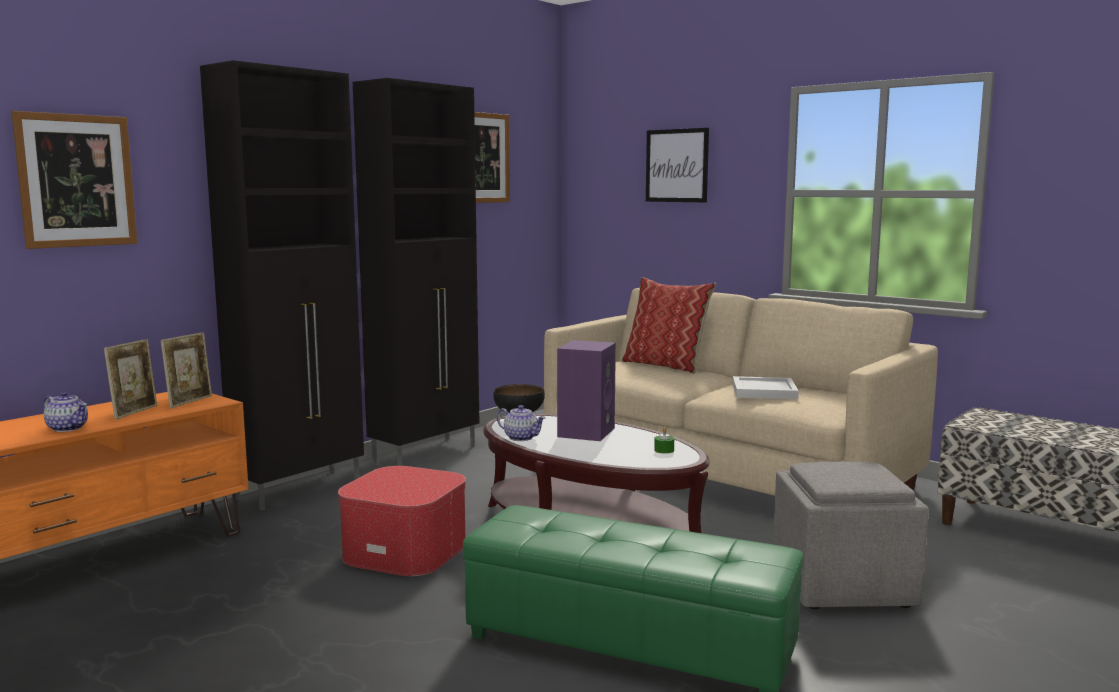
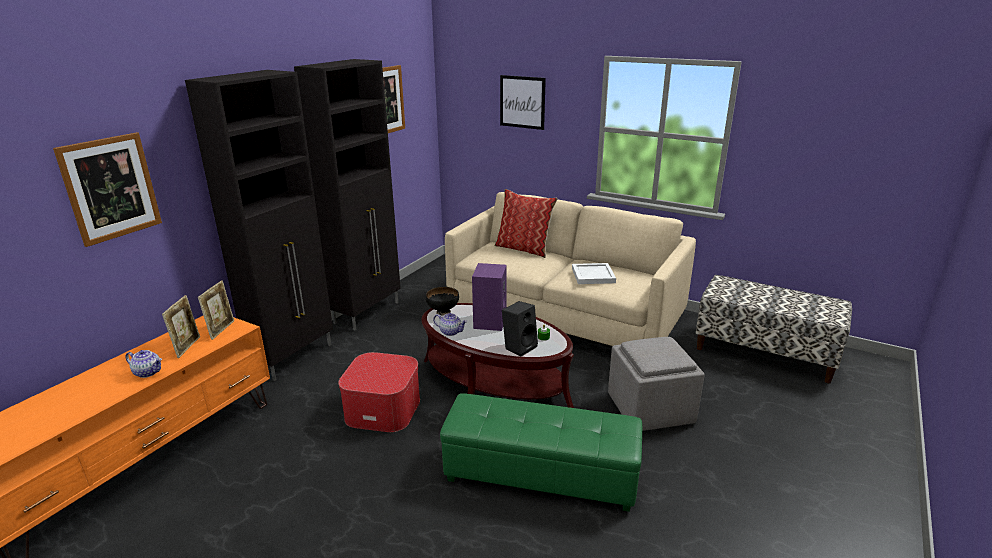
camera: 10 degrees left, 15 degrees up
(621, 456) = (519, 346): none -> black speaker

